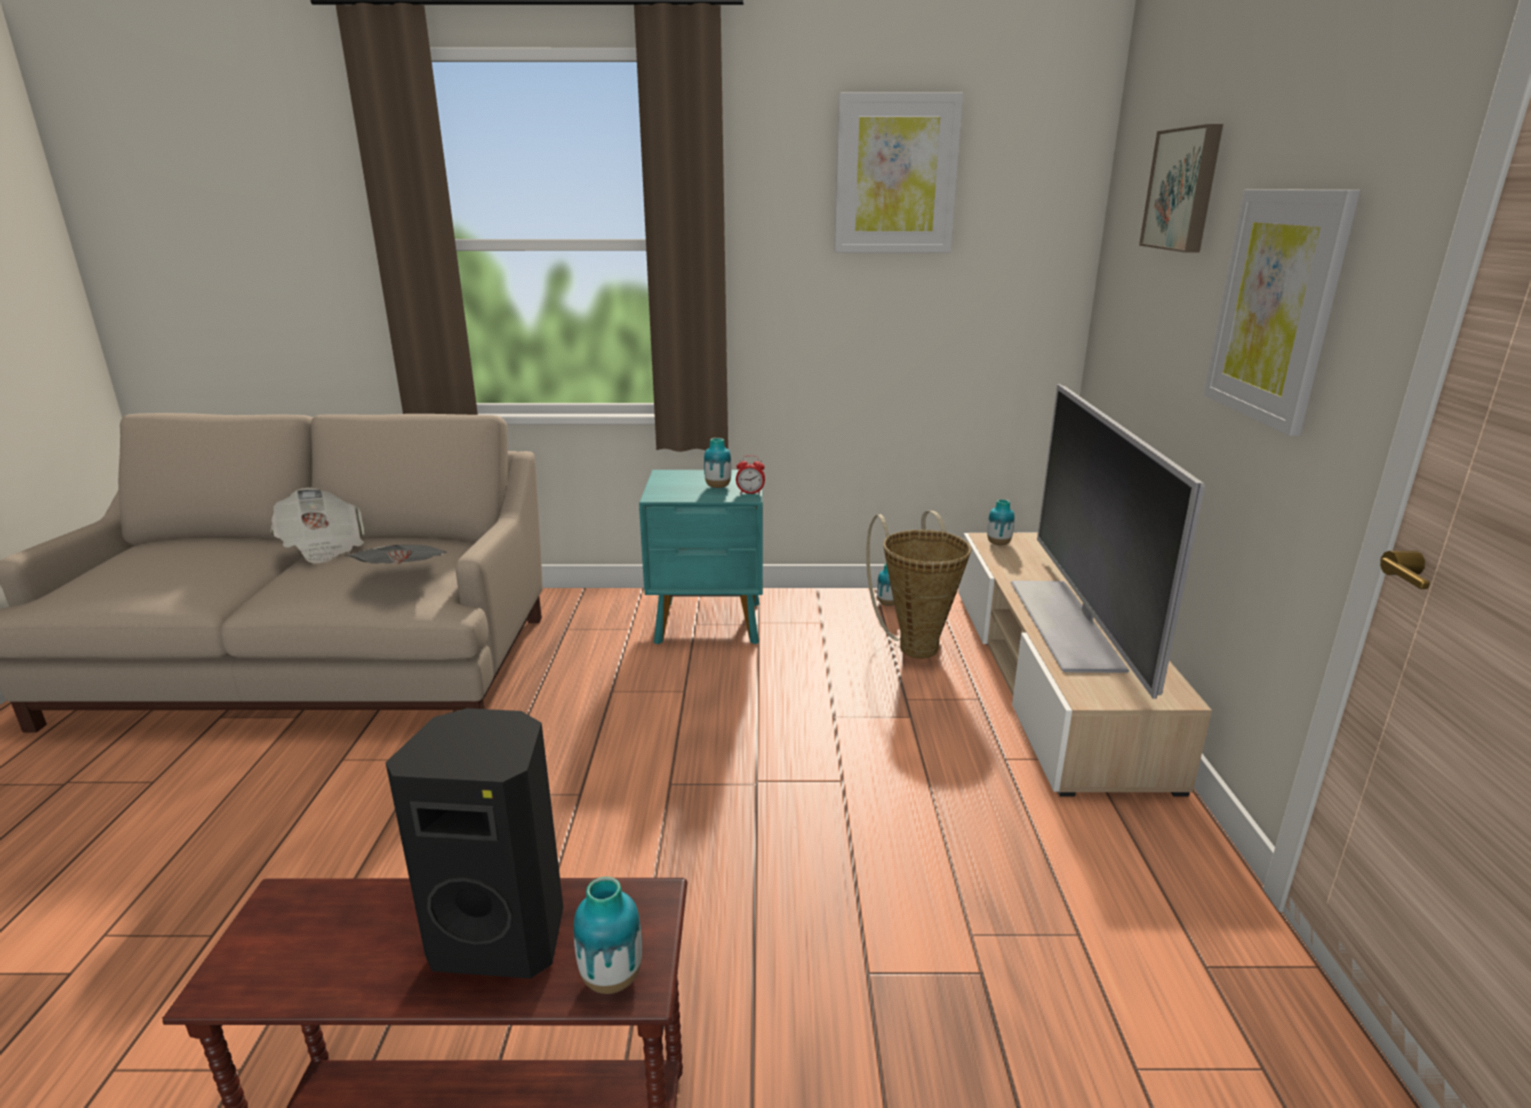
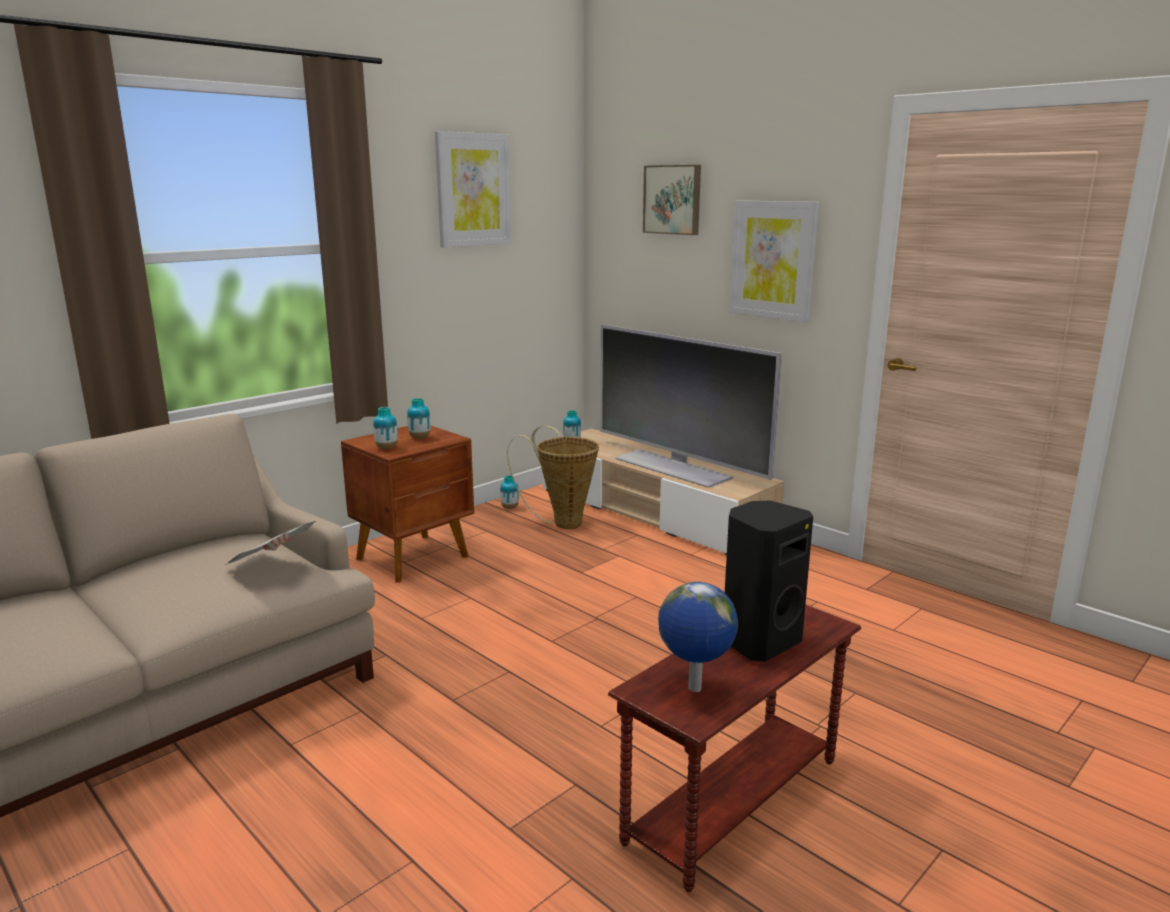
camera: 45 degrees left, 5 degrees down
(309, 944) = (694, 689): none -> globe
(323, 547) = (125, 576): newspaper -> none
(611, 978) = (822, 627): vase -> vase (386, 448)
(710, 623) = (415, 558): turquoise nightstand -> brown nightstand
(750, 493) = (451, 435): alarm clock -> none

